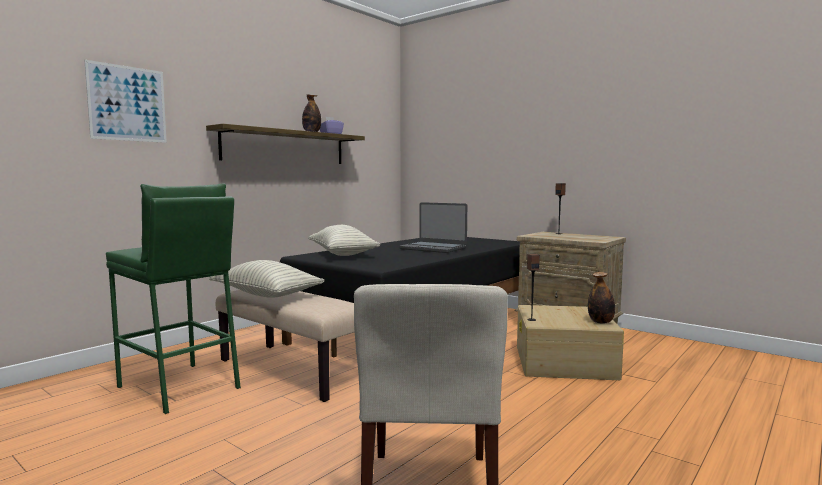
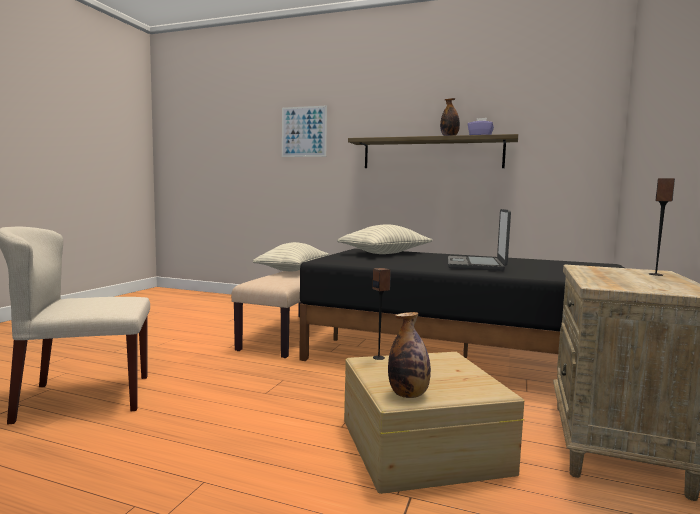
camera: 70 degrees right, 0 degrees up
(179, 387) = (248, 318): green stool -> none

